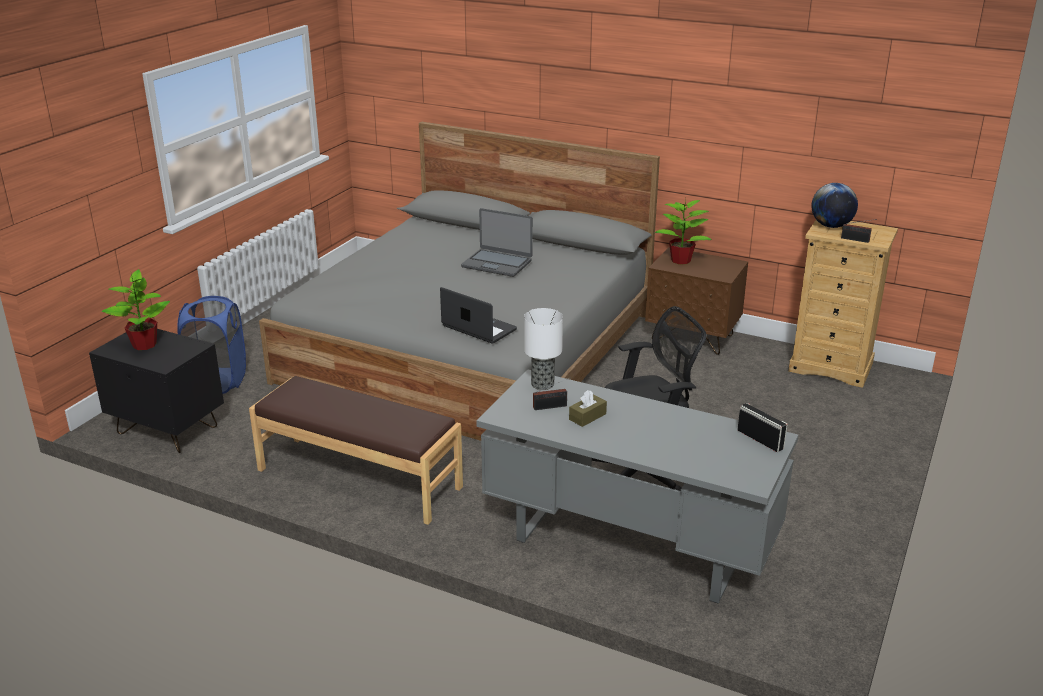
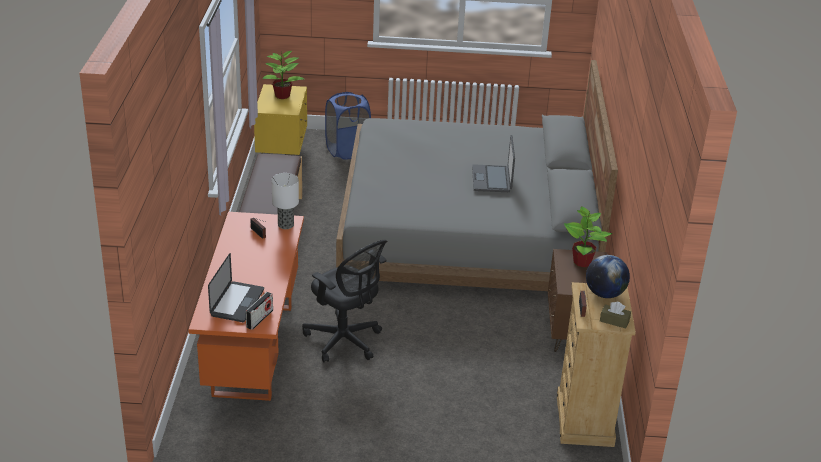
camera: 65 degrees right, 5 degrees up
(167, 430) = (281, 153): black nightstand -> yellow nightstand
(479, 328) = (379, 195): laptop -> laptop (237, 303)
(587, 417) = (253, 248): brown tissue box -> brown tissue box (614, 321)
(627, 548) = (252, 349): grey desk -> orange desk

